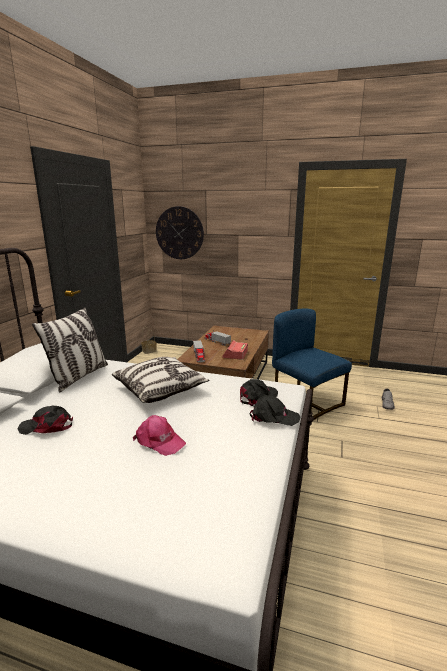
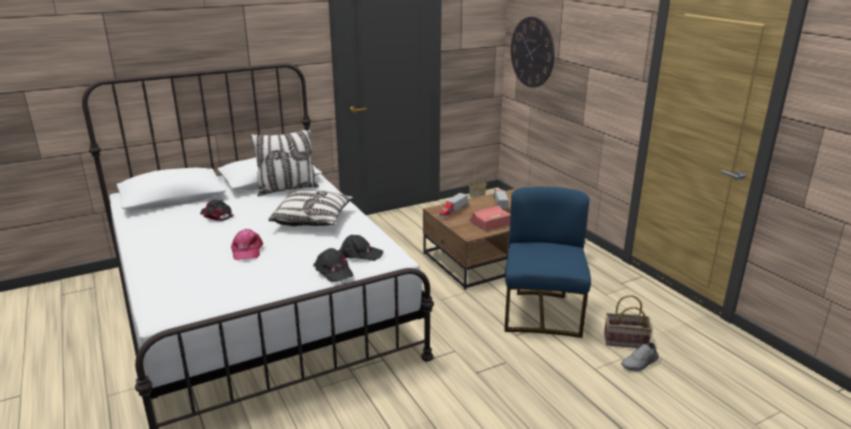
camera: 45 degrees right, 5 degrees up
(362, 397) = (624, 341): none -> basket

